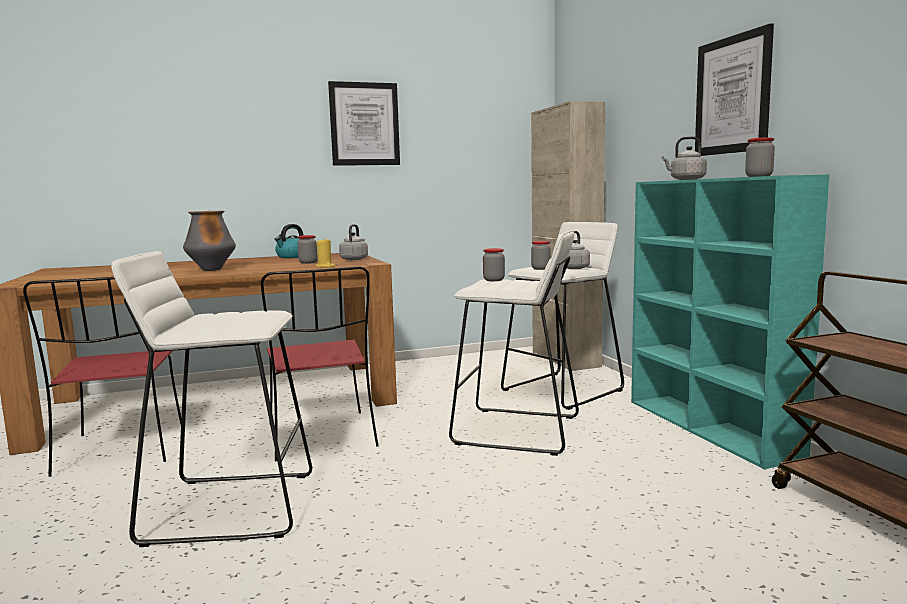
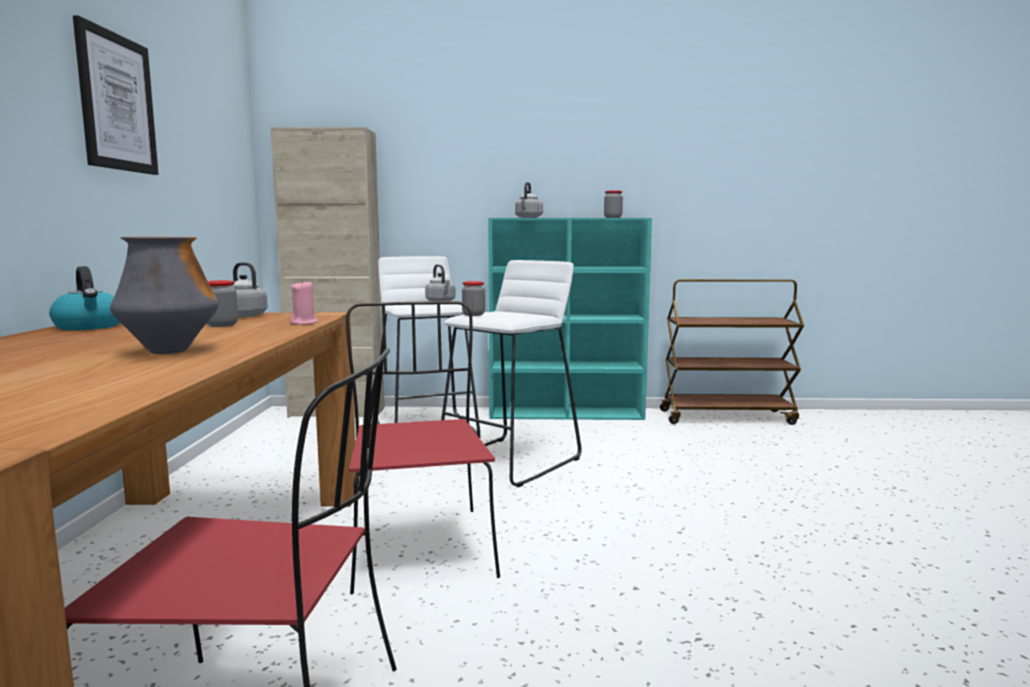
camera: 70 degrees left, 0 degrees up
(230, 507) = (597, 615): white stool -> none
(322, 436) = (419, 546): red chair -> red chair turned 105 degrees counterclockwise
(325, 266) = (304, 323): yellow candle -> pink candle
(540, 269) = (421, 305): jar -> none
(732, 95) = (550, 153): picture -> none

